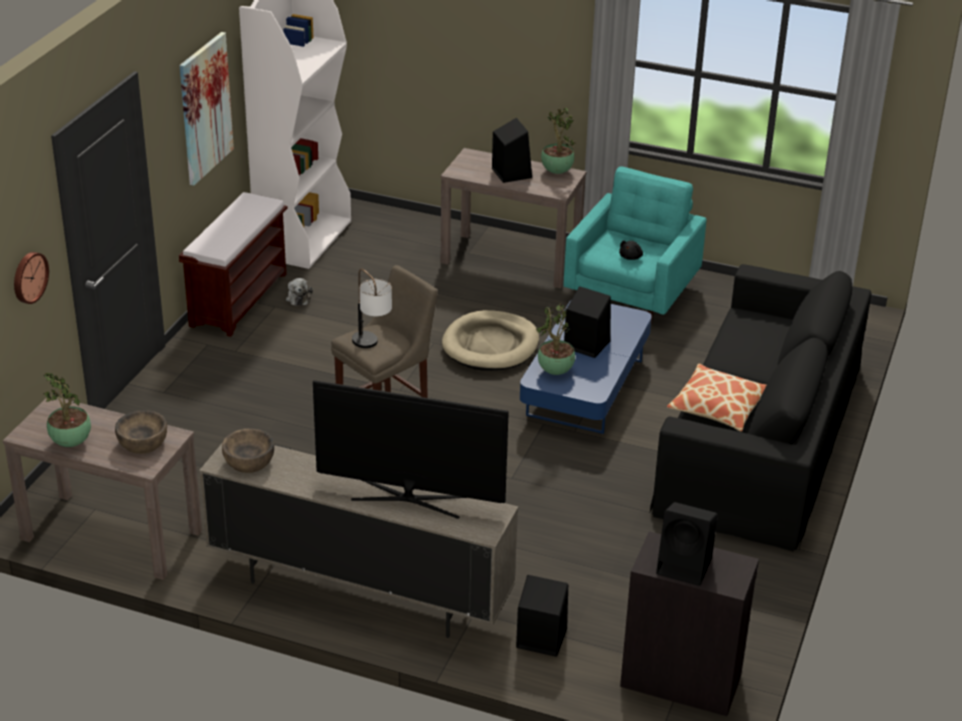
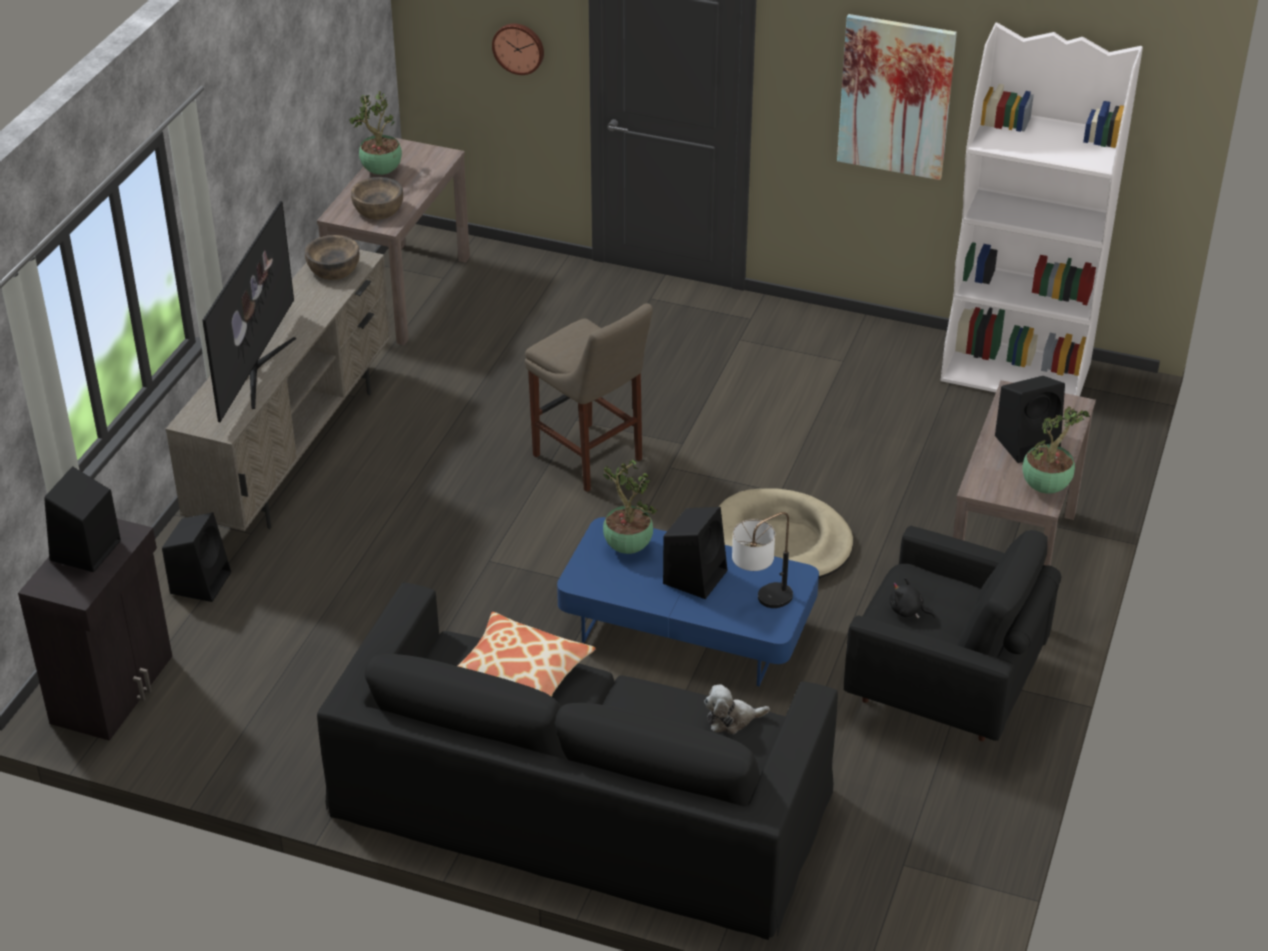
camera: 90 degrees right, 5 degrees up
(239, 299) = (855, 333): brown bench -> none
(298, 298) = (867, 377): plush toy -> plush toy (732, 719)
(371, 347) = (562, 342): table lamp -> table lamp (760, 603)
(633, 293) = (946, 686): turquoise armchair -> black armchair

